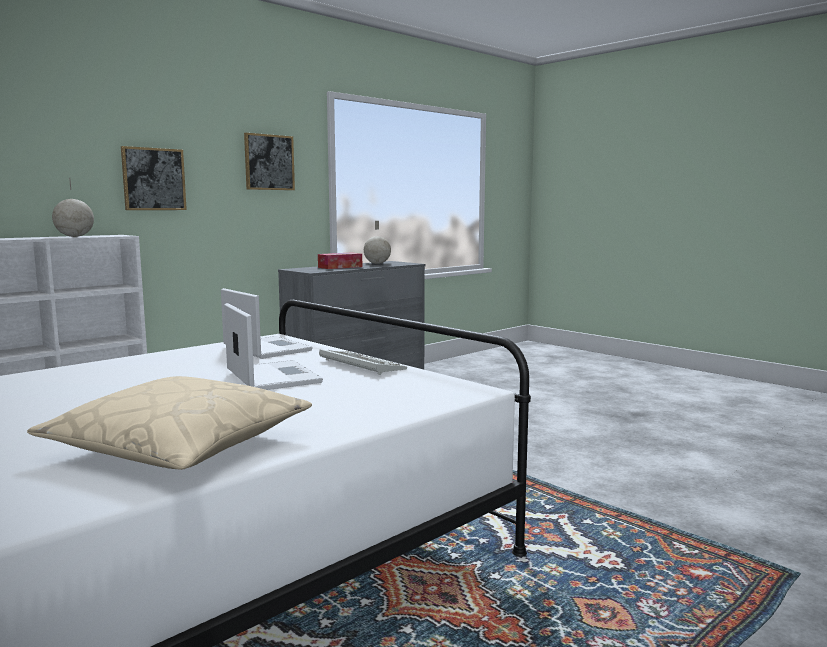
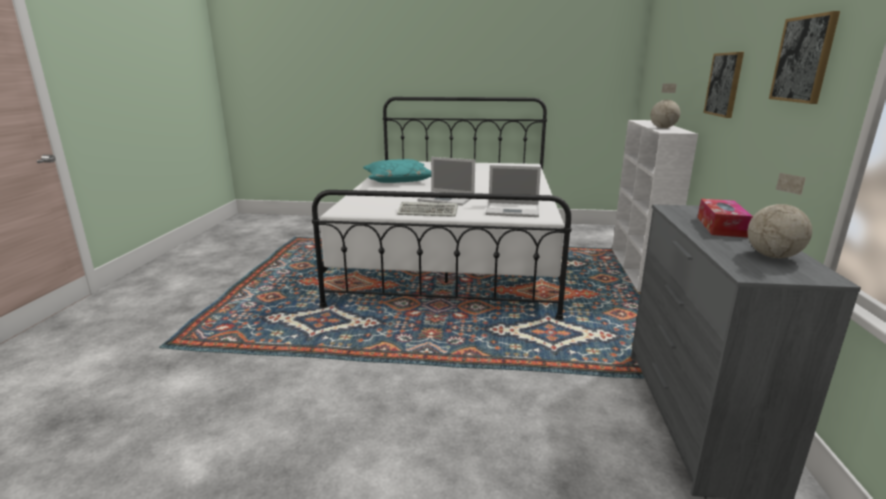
camera: 140 degrees right, 10 degrees up
(179, 445) = (398, 180): beige pillow -> turquoise pillow

